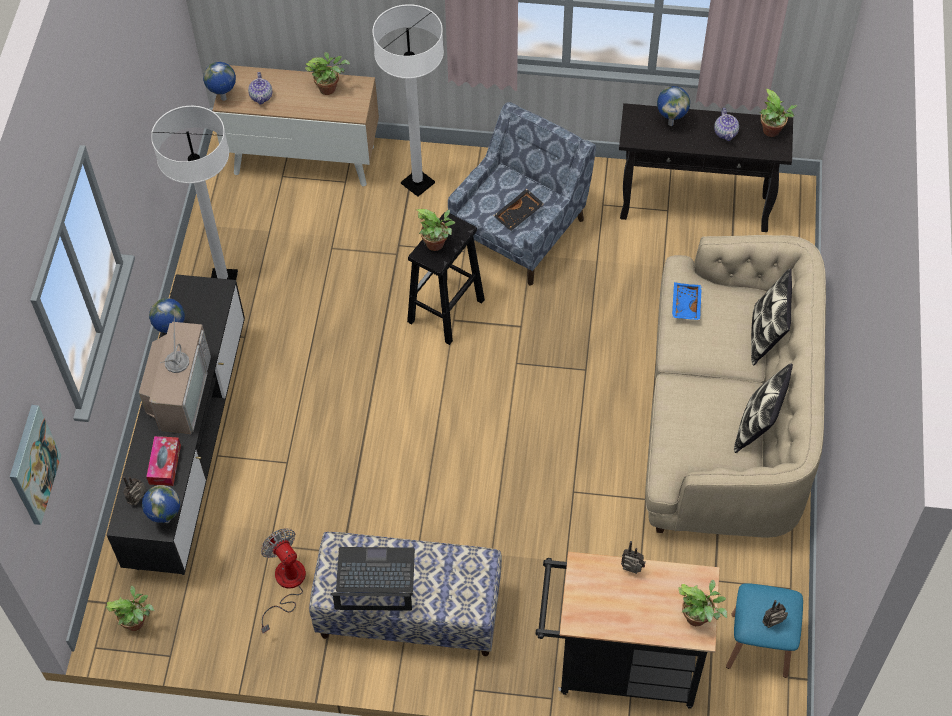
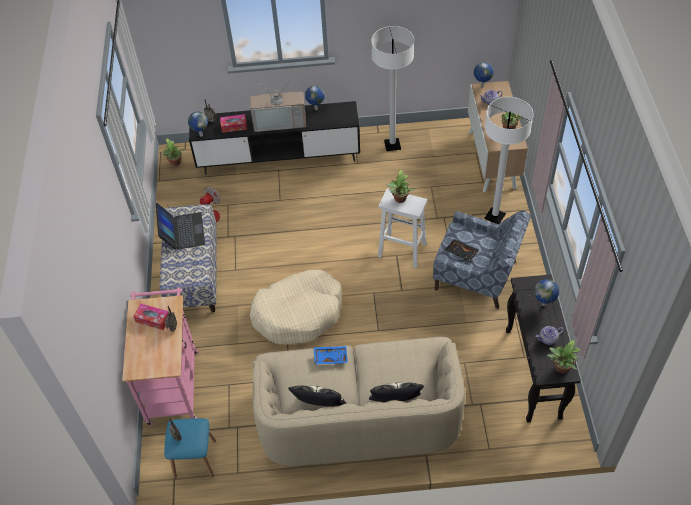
camera: 80 degrees right, 5 degrees down
(32, 465) = (168, 39): picture -> none
(445, 312) = (401, 250): black stool -> white stool
(529, 469) = (298, 313): none -> beige dog bed
(607, 599) = (153, 319): none -> tissue box
(618, 665) = (173, 382): black cart -> pink cart
(685, 305) = (407, 350): blue tray -> blue tray (330, 357)
(699, 618) = (144, 368): potted plant -> none

